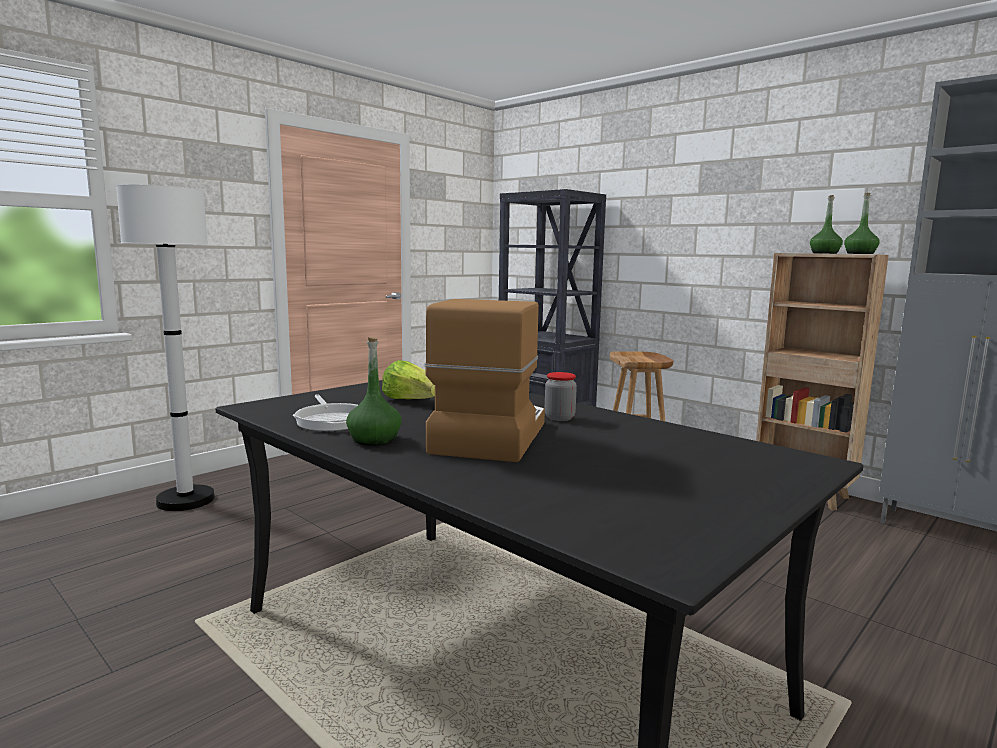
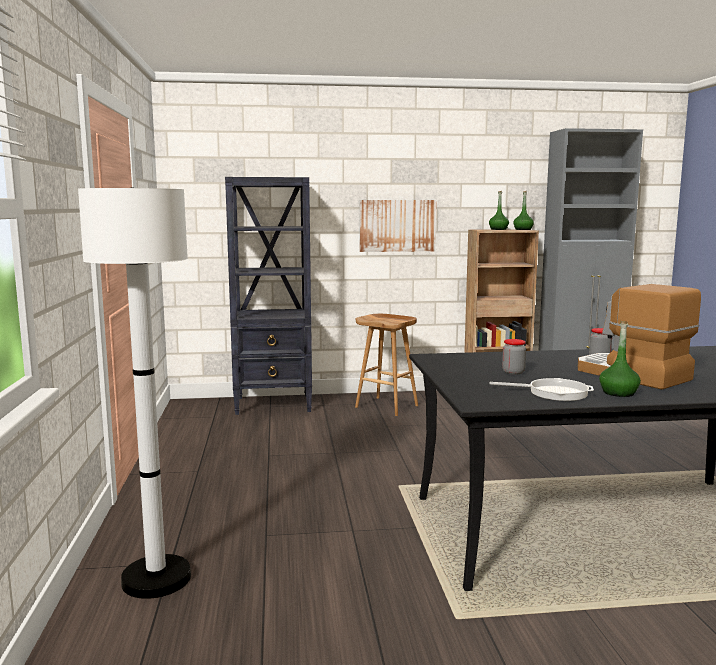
camera: 50 degrees left, 0 degrees up
(410, 401) = (513, 372): lettuce -> jar
(701, 247) = (397, 225): none -> picture

